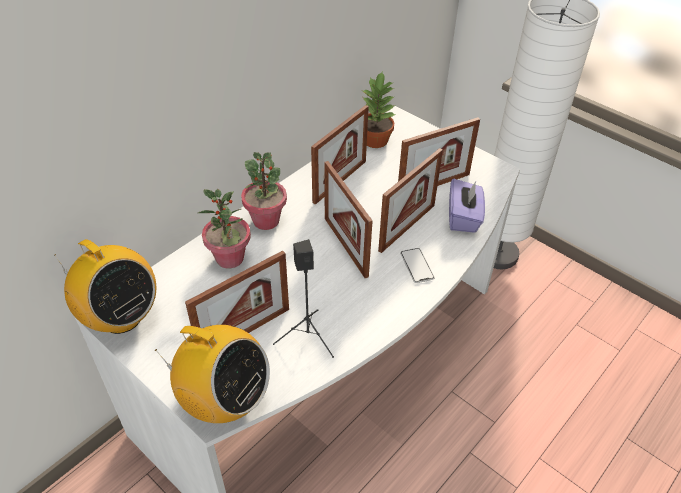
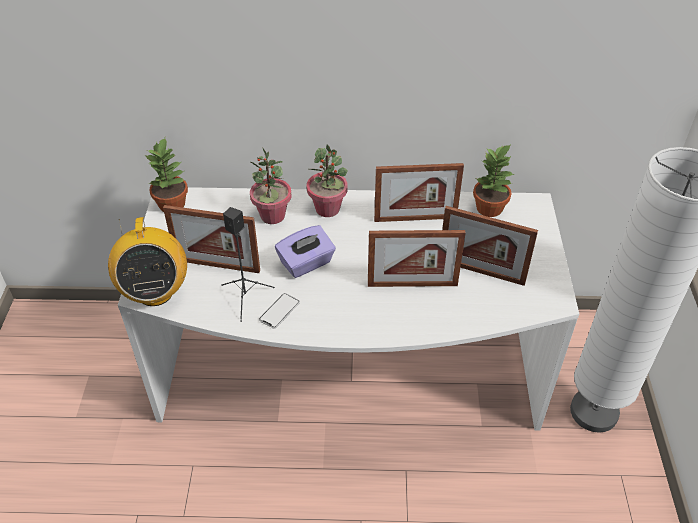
camera: 50 degrees right, 0 degrees up
(121, 317) = (173, 204): radio -> potted plant
(345, 246) = (351, 264): picture frame -> none
(416, 266) = (377, 314): phone -> phone (279, 311)
(463, 218) = (466, 311): purple tissue box -> purple tissue box (306, 263)

